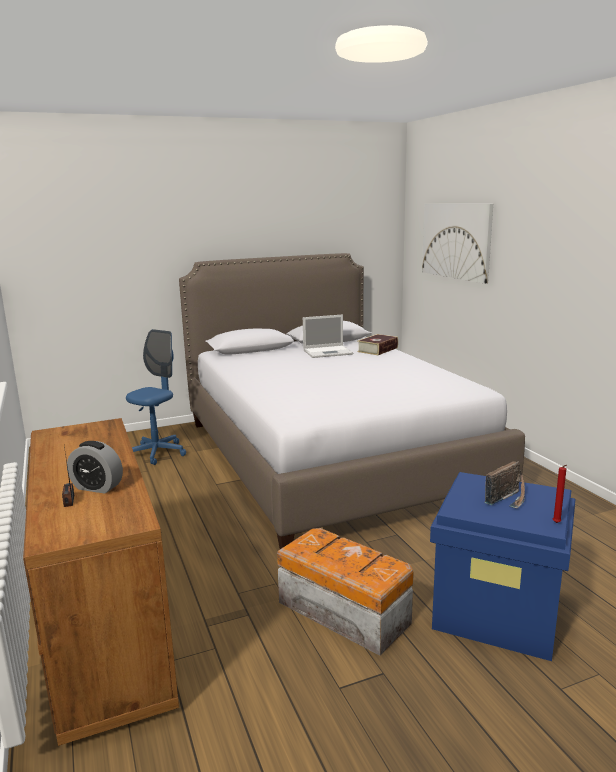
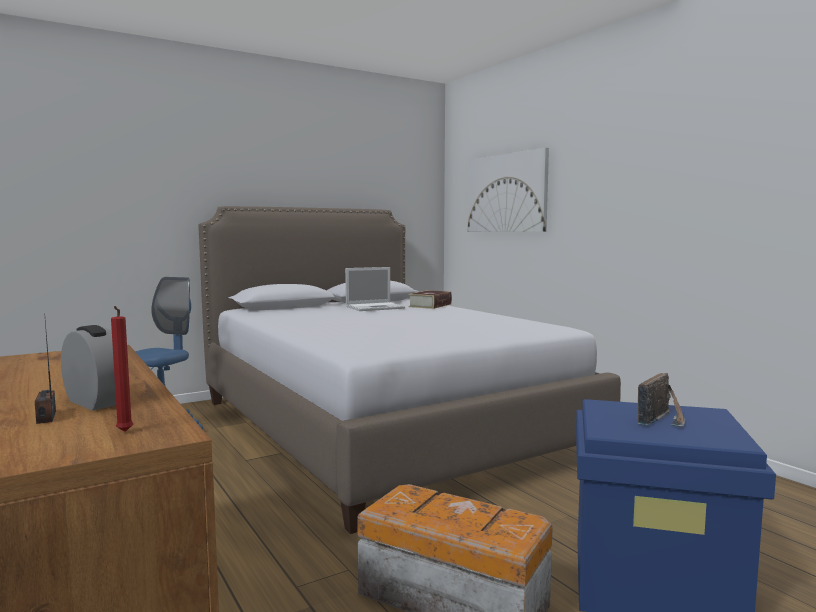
camera: 10 degrees left, 10 degrees down
(97, 487) = (95, 402): alarm clock -> alarm clock turned 150 degrees counterclockwise
(557, 523) = (742, 439): red candle -> red candle (124, 432)

